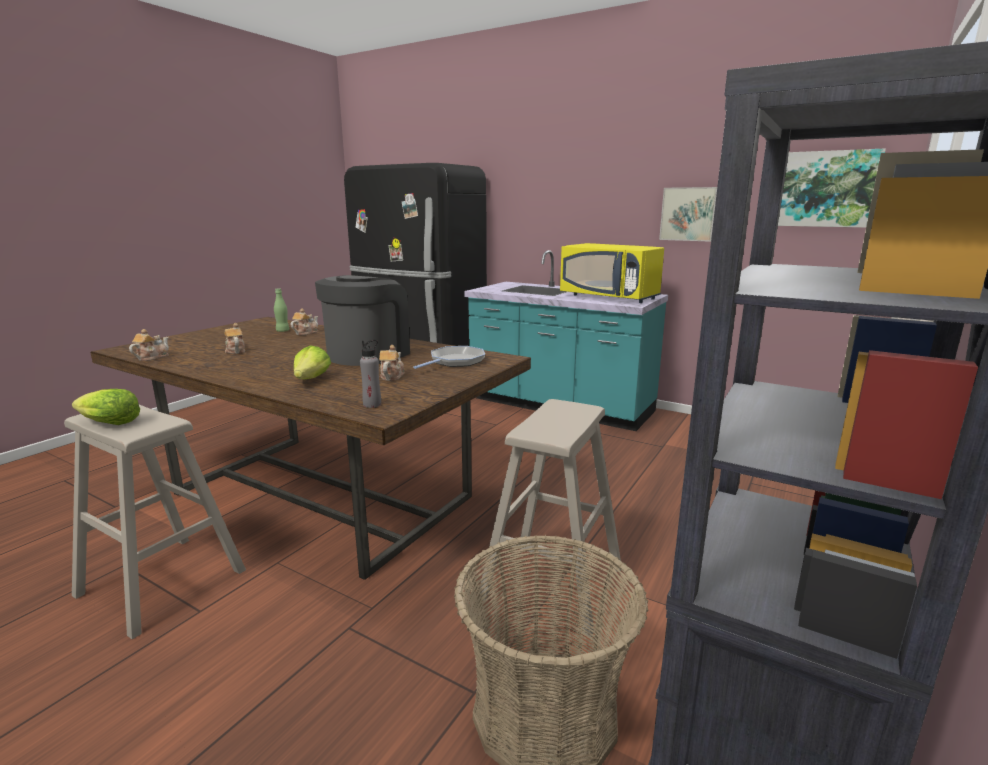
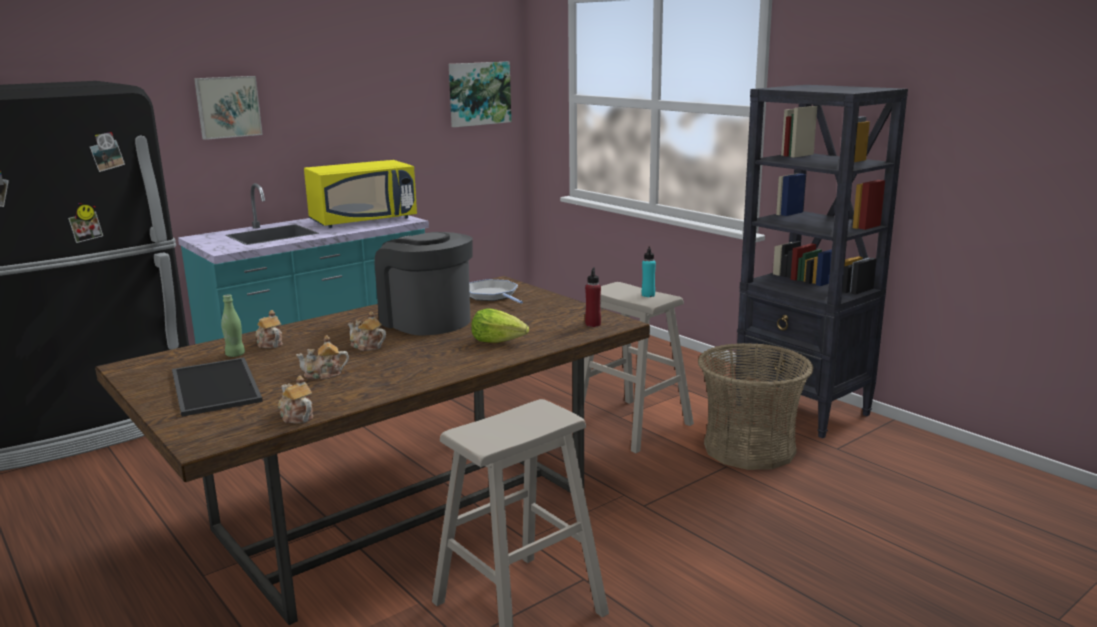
camera: 70 degrees left, 0 degrees up
(109, 423) = (520, 431): lettuce -> none
(221, 336) = (213, 386): none -> tray
(372, 404) = (593, 324): grey bottle -> red bottle
(391, 376) = (518, 316): teapot -> teapot (366, 346)
(558, 427) = (648, 295): none -> turquoise bottle
(688, 214) = (381, 123): picture -> picture (228, 107)

